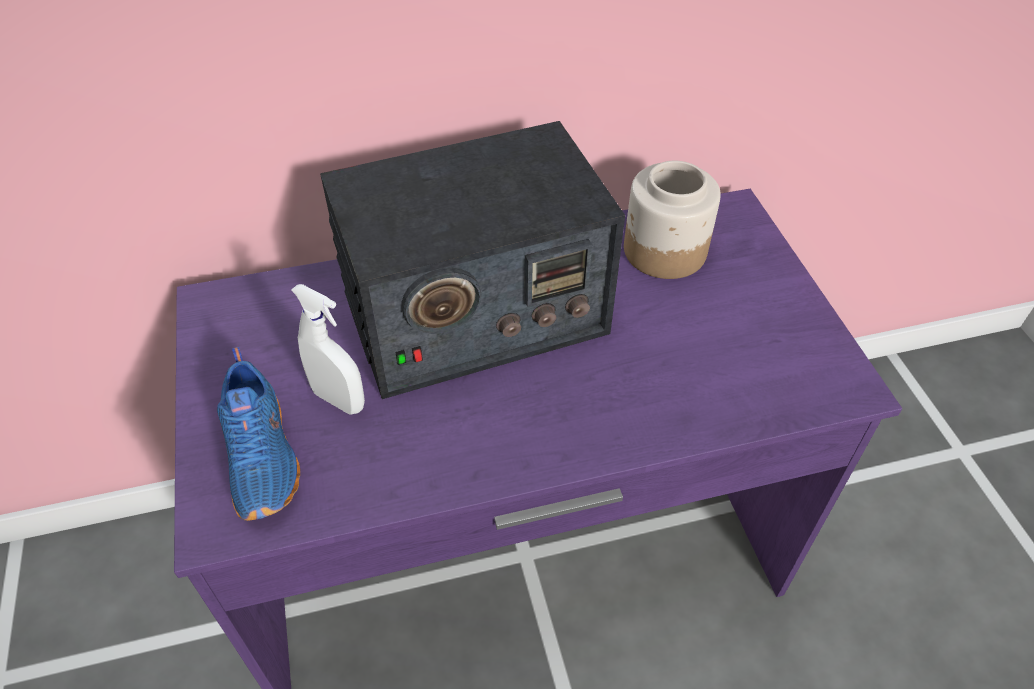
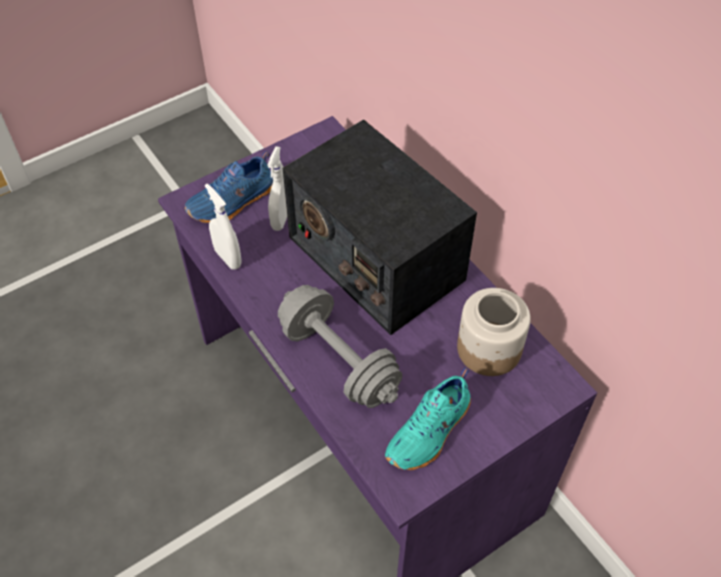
camera: 70 degrees right, 5 degrees up
(378, 491) = (228, 258): none -> white spray bottle
(633, 400) = (339, 361): none -> grey dumbbell
(772, 338) = (430, 432): none -> turquoise shoe

